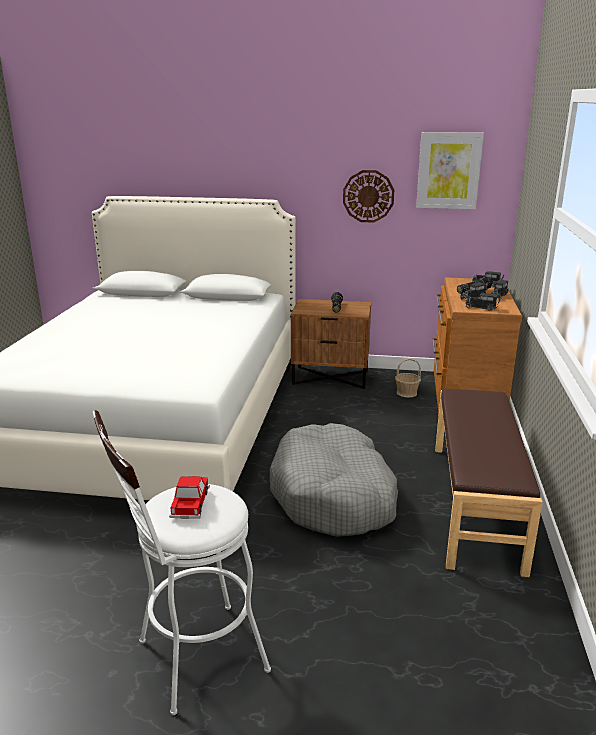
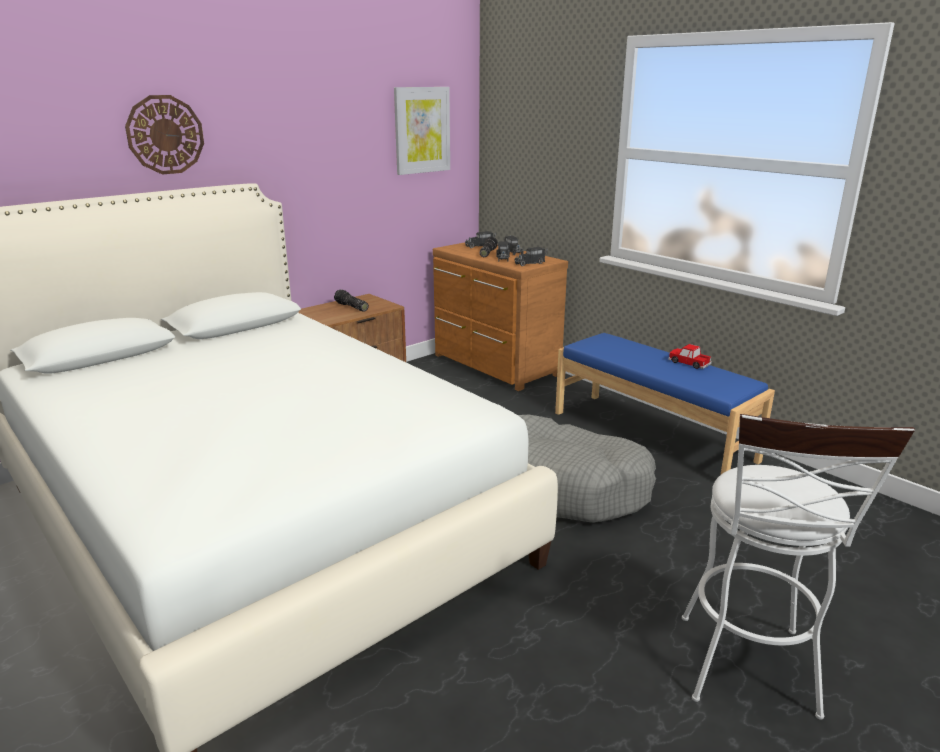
camera: 50 degrees left, 0 degrees up
(190, 503) = (773, 487): toy car -> toy car (688, 363)
(368, 196) = (349, 167): wall clock -> wall clock (165, 135)
(406, 393) = (445, 380): basket -> none
(476, 504) = (652, 435): brown bench -> blue bench

